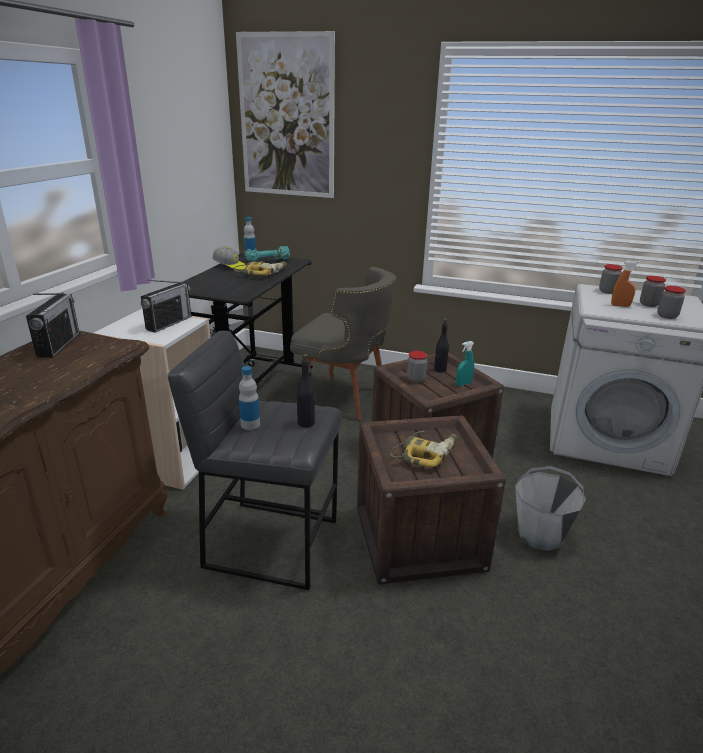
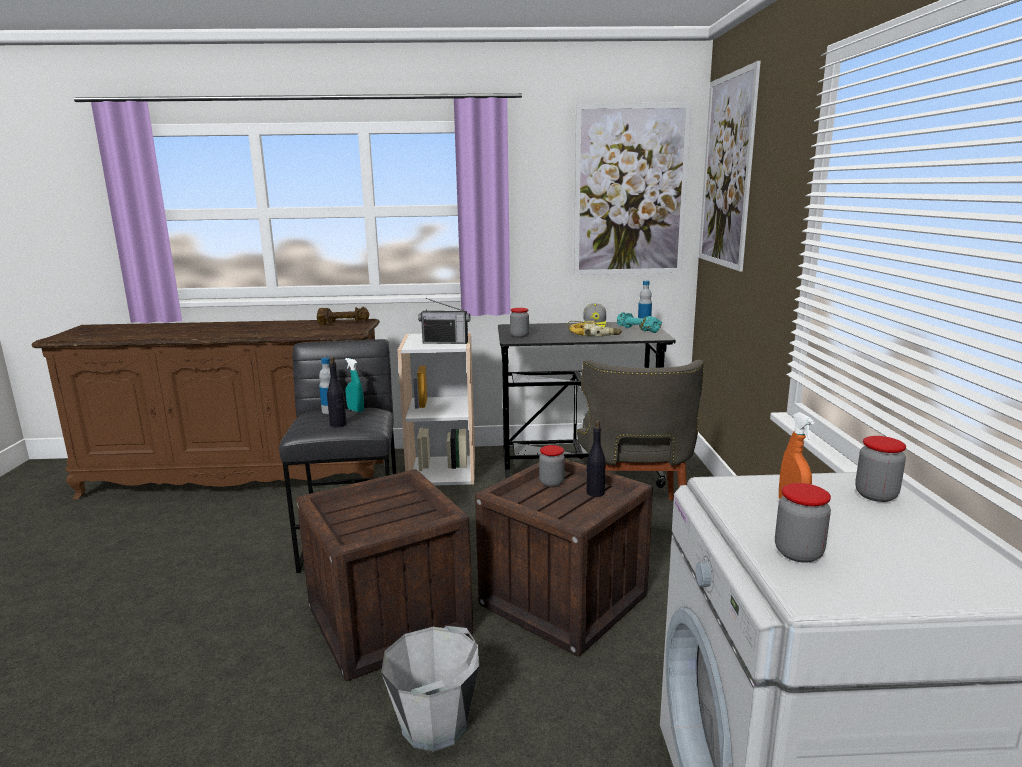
camera: 70 degrees right, 10 degrees down
(59, 345) = (343, 323): radio -> brown dumbbell
(197, 134) = (630, 191): none -> picture
(425, 453) = (378, 510): power drill -> none
(463, 384) = (567, 512): turquoise spray bottle -> turquoise spray bottle (355, 410)
(649, 304) = (856, 535): jar -> jar (519, 336)

